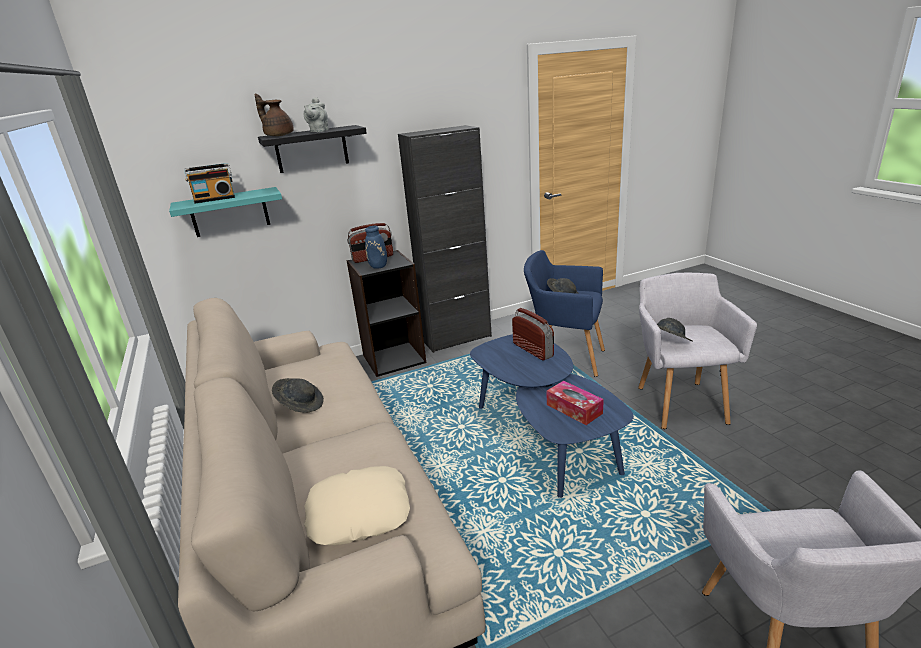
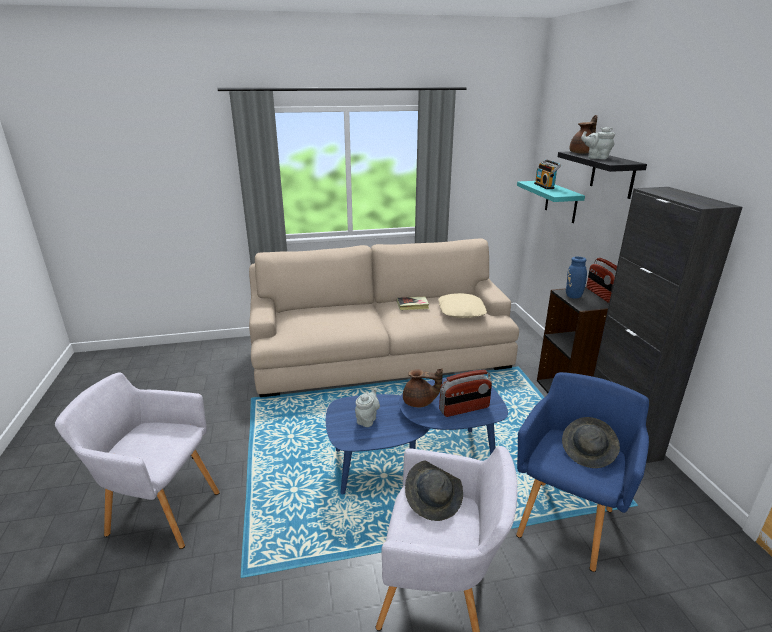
camera: 100 degrees right, 0 degrees up
(301, 405) = (412, 305): grey hat -> book
(359, 512) = (304, 319): beige pillow -> beige pillow (461, 311)
(537, 373) = (419, 402): none -> brown teapot
(574, 409) = (367, 419): tissue box -> grey teapot

